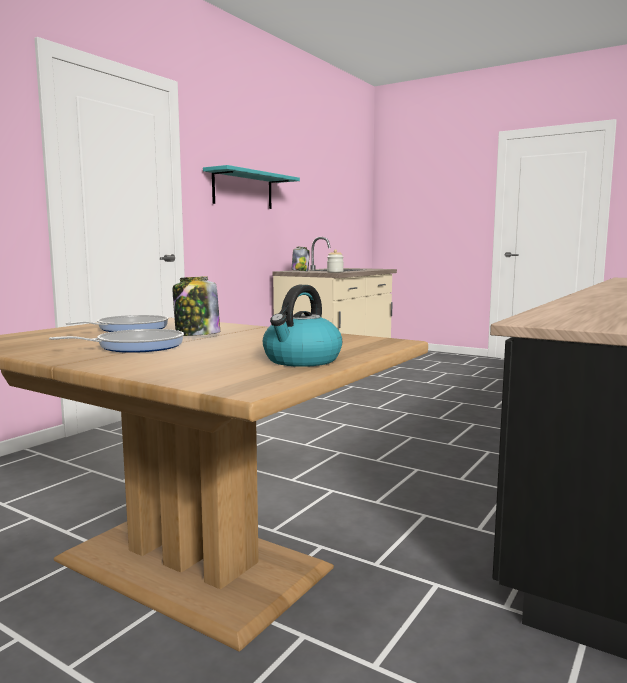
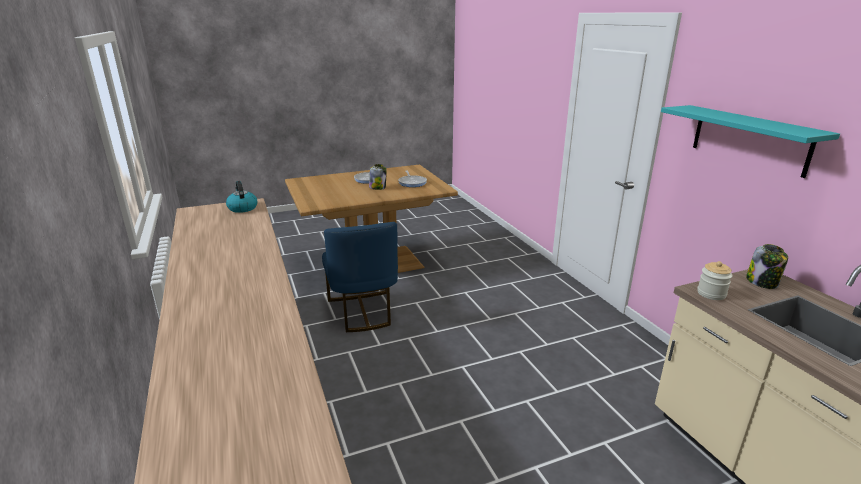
camera: 125 degrees right, 15 degrees up
(302, 360) = (309, 189): kettle -> kettle (242, 208)
(373, 503) = (362, 312): none -> blue chair

